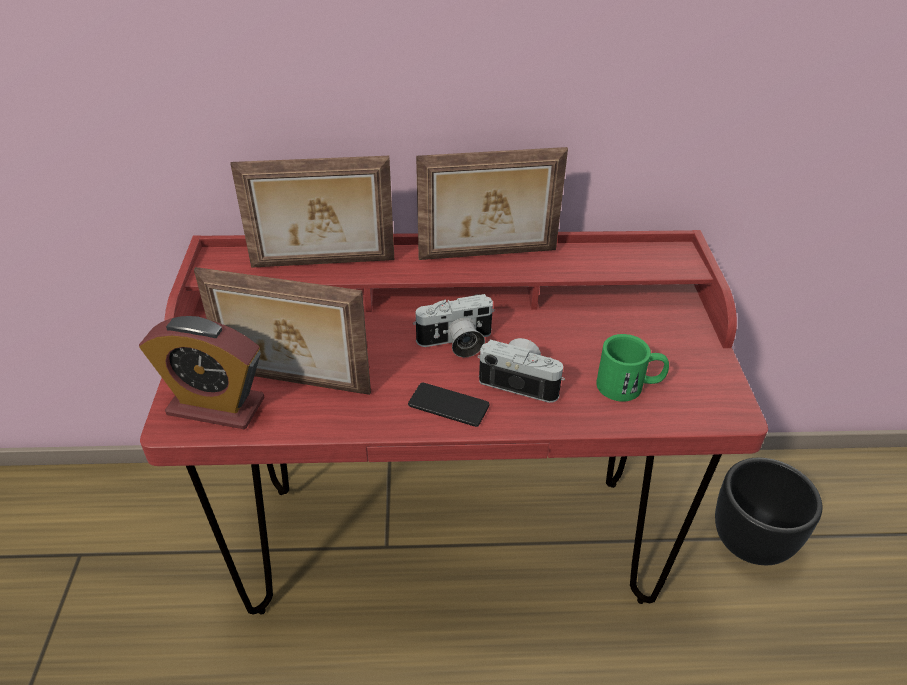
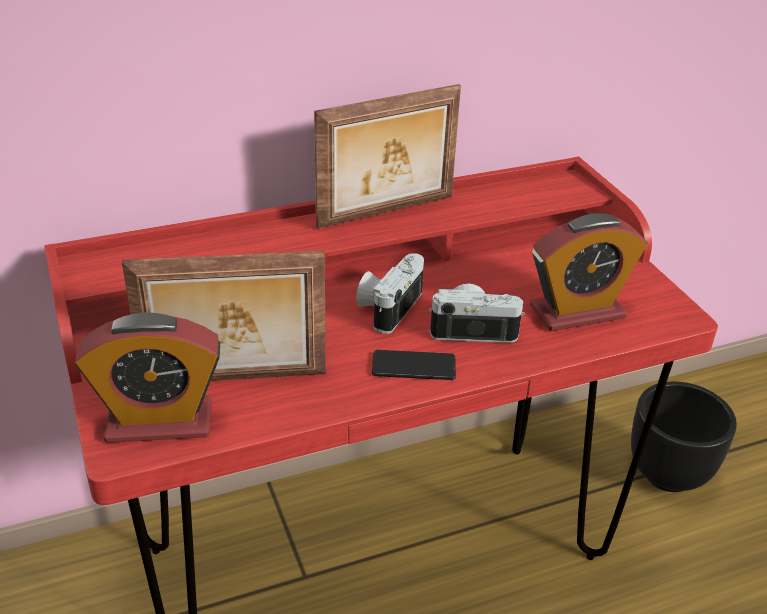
camera: 20 degrees left, 5 degrees down
(323, 264) = (215, 250): picture frame -> none
(456, 343) = (388, 307): camera -> camera turned 150 degrees clockwise
(629, 385) = (577, 312): green mug -> alarm clock

